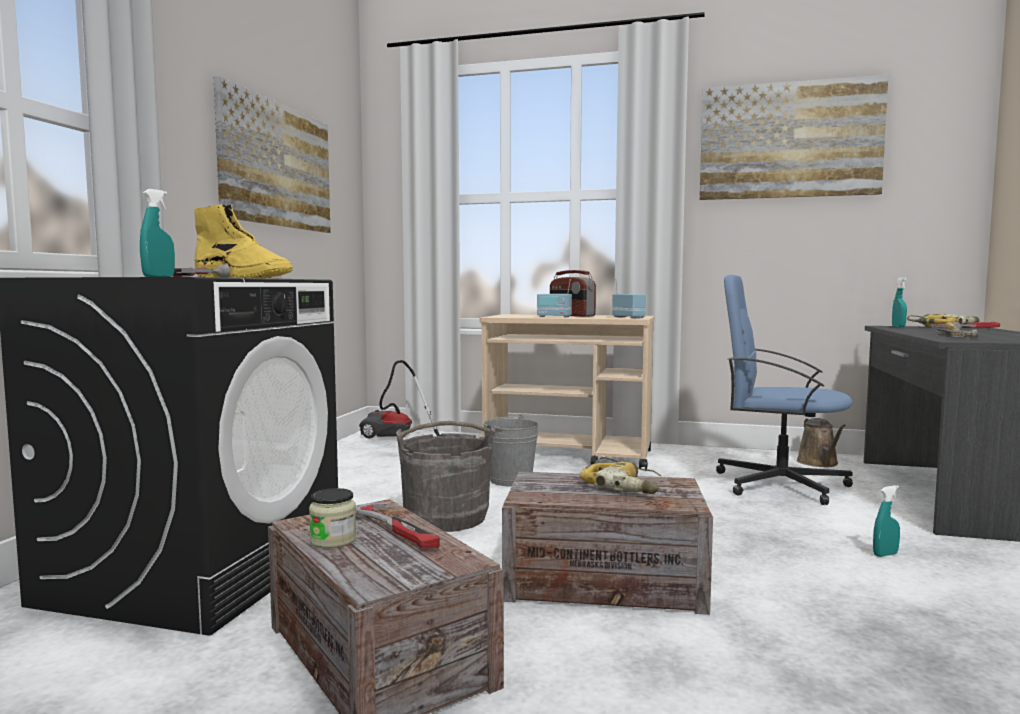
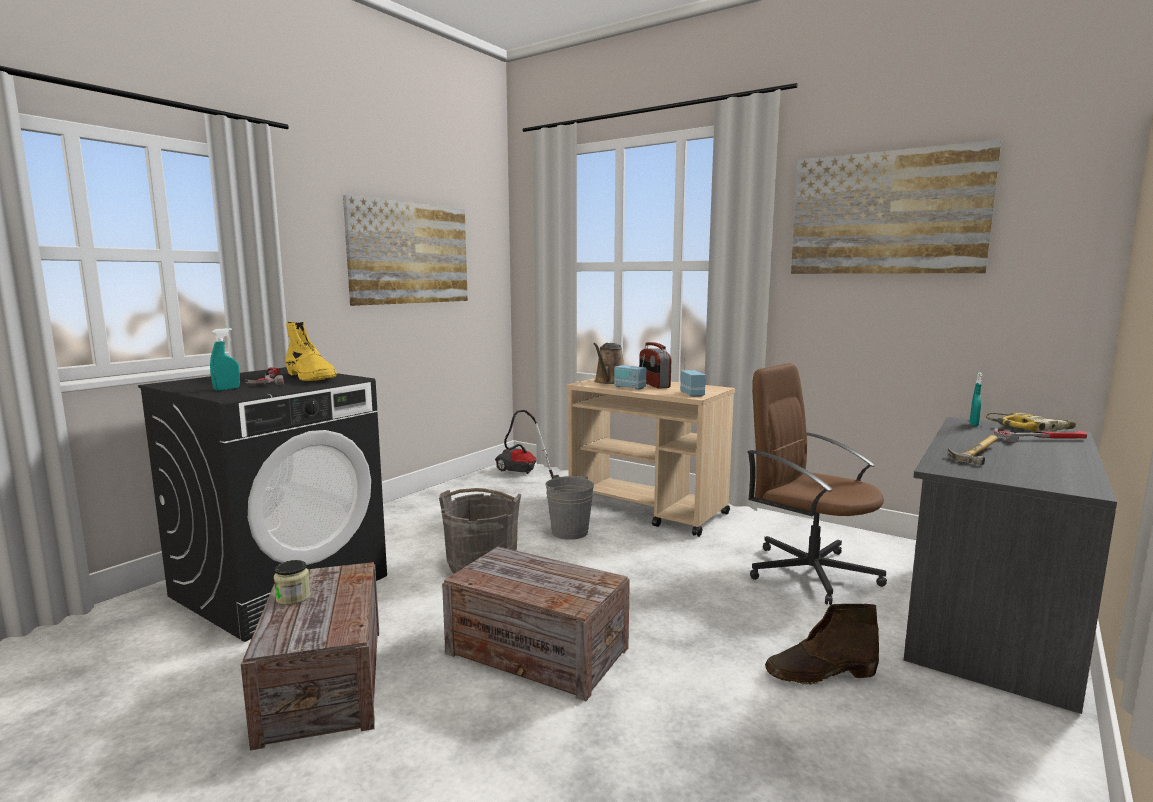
camera: 20 degrees right, 5 degrees up
(396, 531) = (340, 596): hammer -> none
(623, 486) = (555, 576): power drill -> none
(778, 484) = (810, 572): blue office chair -> brown office chair
(819, 463) = (885, 551): brown watering can -> brown watering can (609, 382)
(885, 554) = (820, 673): turquoise spray bottle -> brown boot

